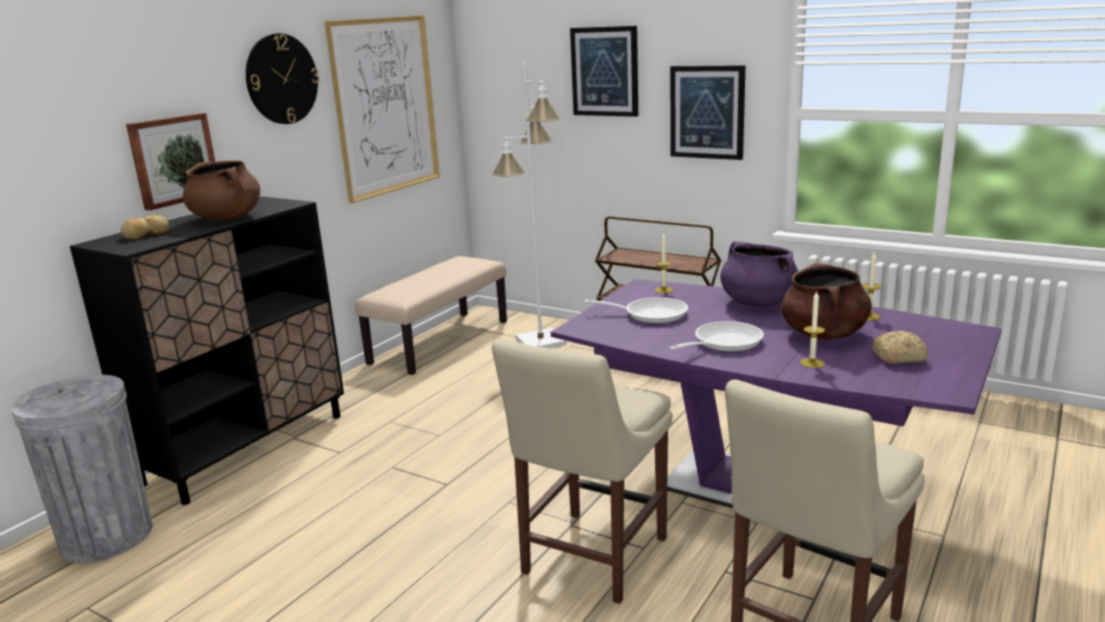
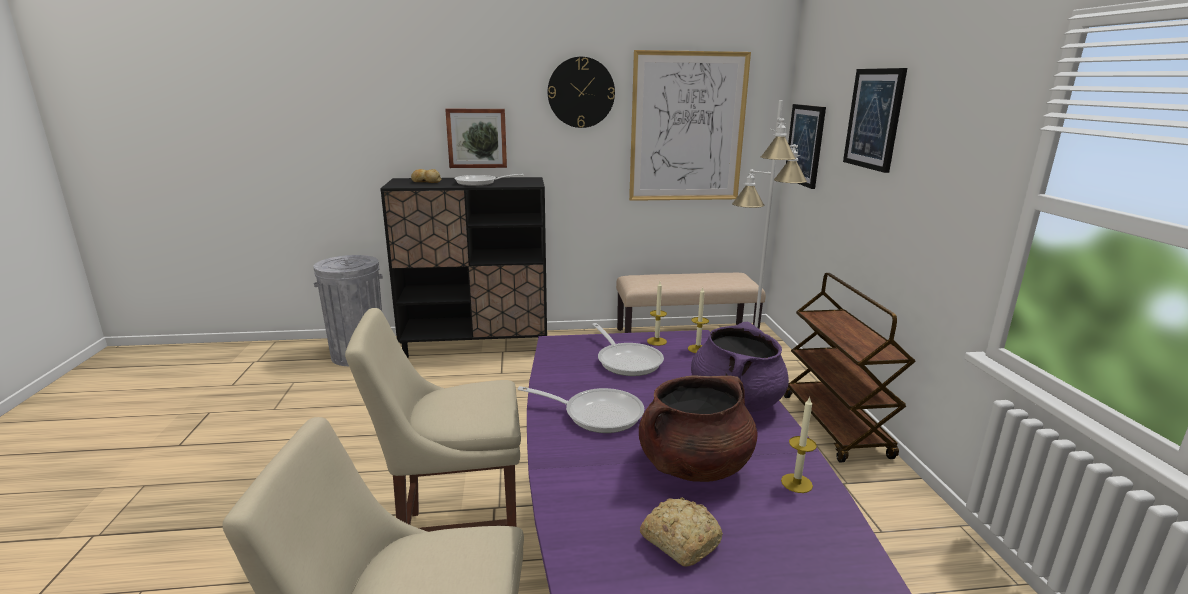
camera: 50 degrees right, 0 degrees up
(227, 218) = (480, 183): brown cooking pot -> frying pan
(707, 112) = (945, 180): picture -> picture (805, 145)
(812, 363) = (596, 480): candle -> candle (656, 341)

